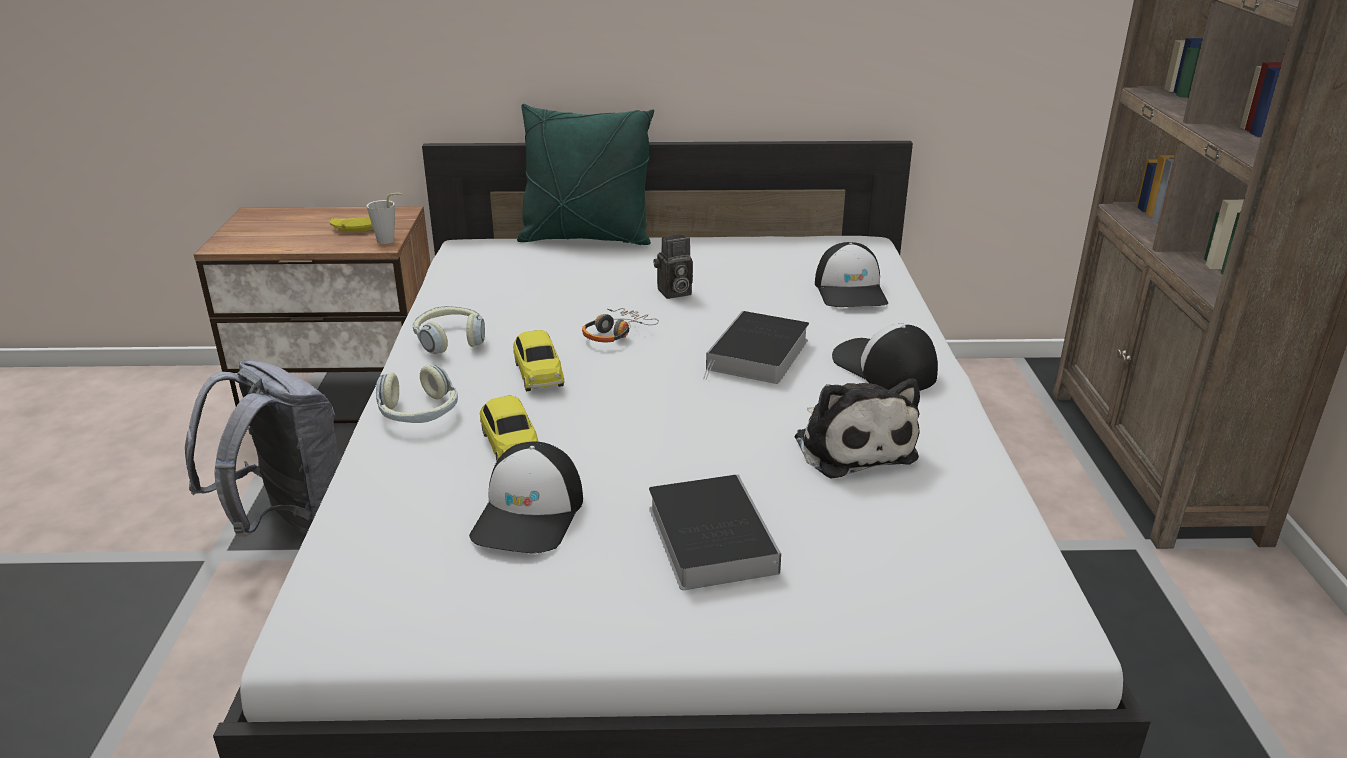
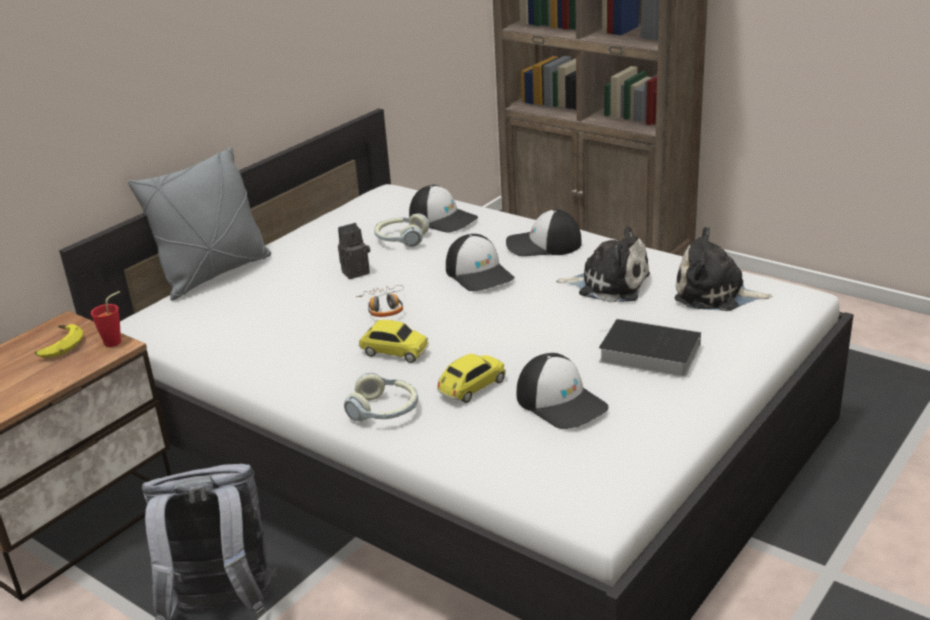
camera: 50 degrees left, 0 degrees up
(389, 240) = (116, 340): grey cup -> red cup
(450, 339) = (293, 371): headphones -> headphones (401, 239)
(510, 445) = (471, 387): toy car -> toy car turned 60 degrees counterclockwise
(586, 238) = (214, 274): green pillow -> grey pillow
(673, 293) = (356, 271): camera -> camera turned 135 degrees counterclockwise
(758, 356) = (479, 274): book -> cap
(939, 538) = (715, 294): none -> plush toy

